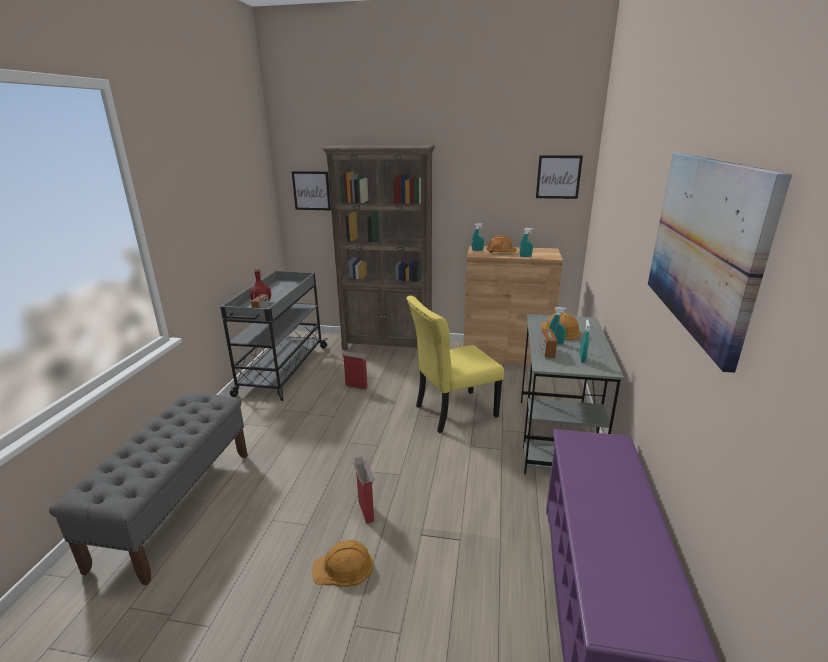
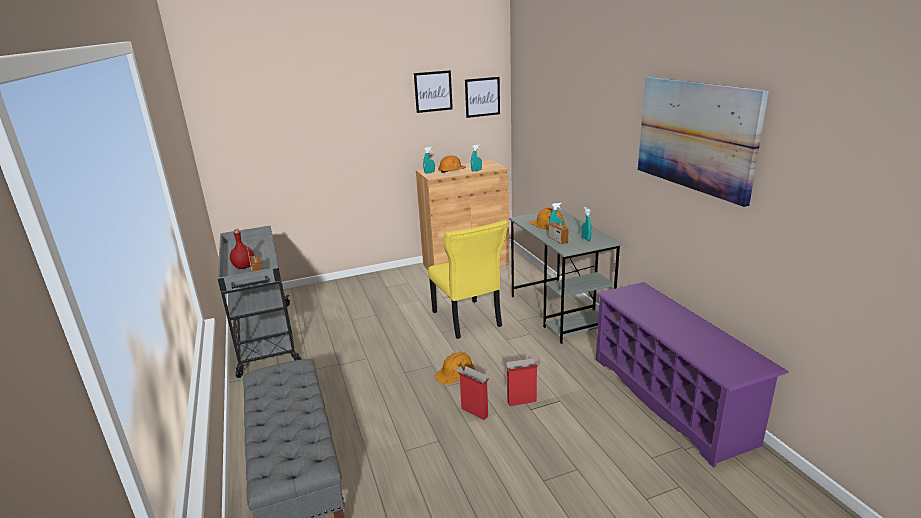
camera: 30 degrees left, 0 degrees up
(311, 190) = (239, 138): picture -> picture (433, 91)
(343, 567) = (498, 453): orange hard hat -> orange hard hat (455, 372)
(357, 386) = (361, 328): cardboard box -> cardboard box (522, 401)
(388, 345) = (352, 285): brown bookcase -> none
(452, 412) = (467, 320): yellow chair -> yellow chair turned 60 degrees counterclockwise

